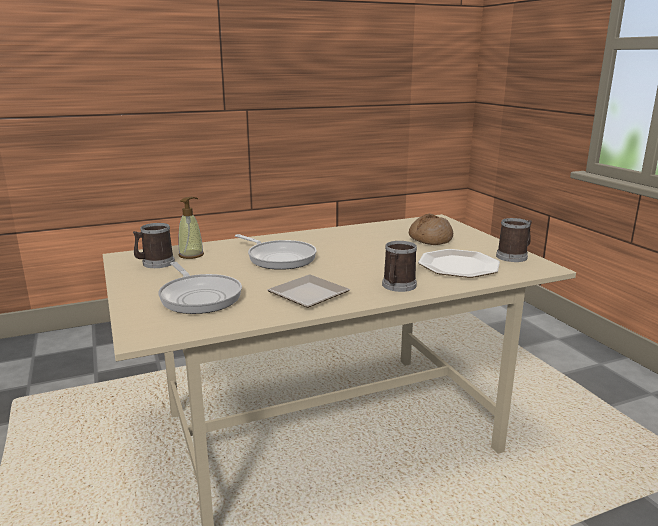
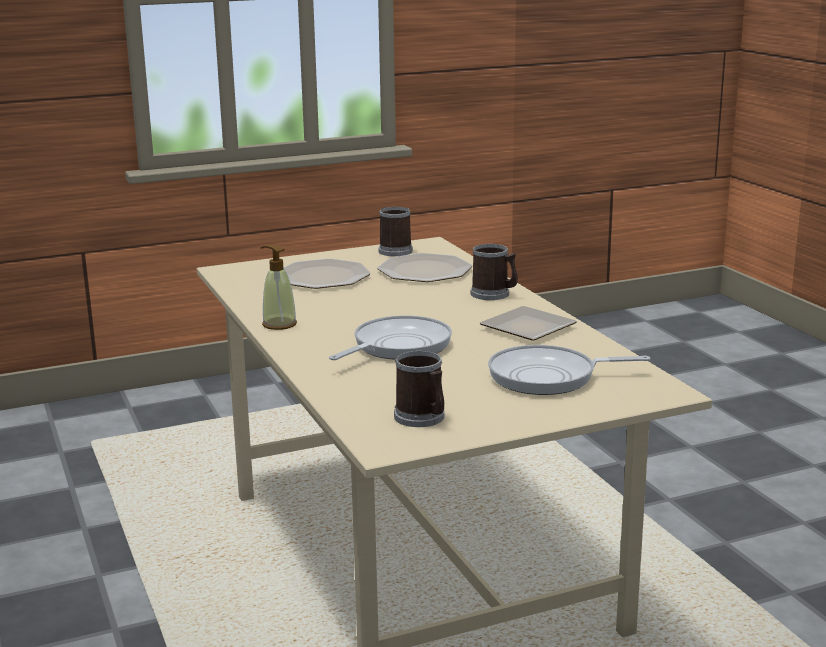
camera: 90 degrees left, 0 degrees up
(191, 255) = (381, 399): soap dispenser -> soap dispenser (279, 324)
(199, 297) = (548, 377): frying pan -> frying pan turned 150 degrees counterclockwise
(430, 239) = (322, 277): bread -> plate

